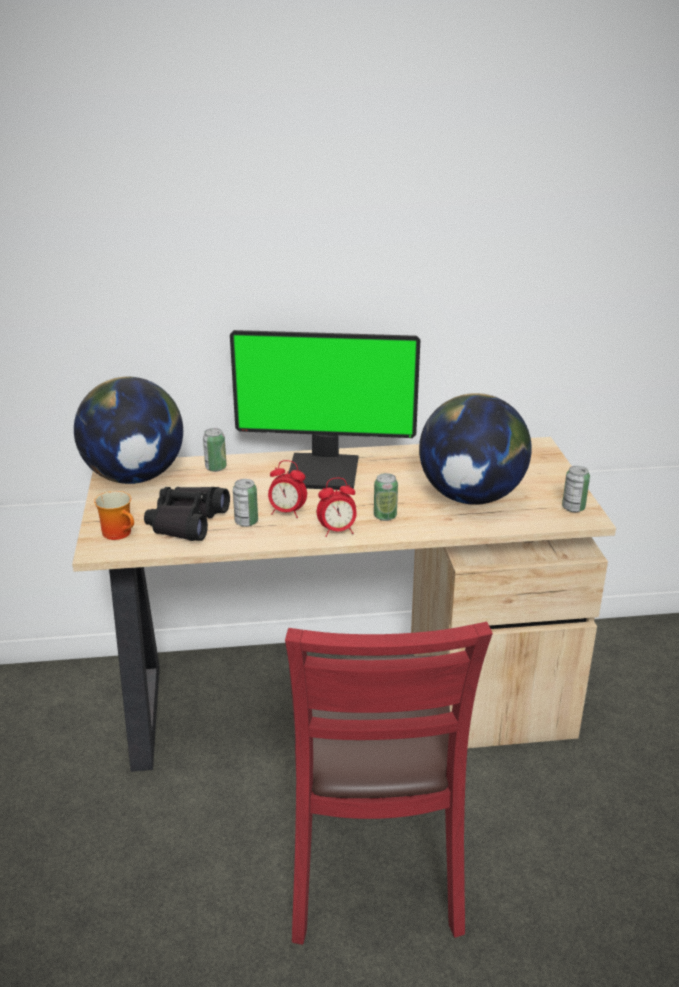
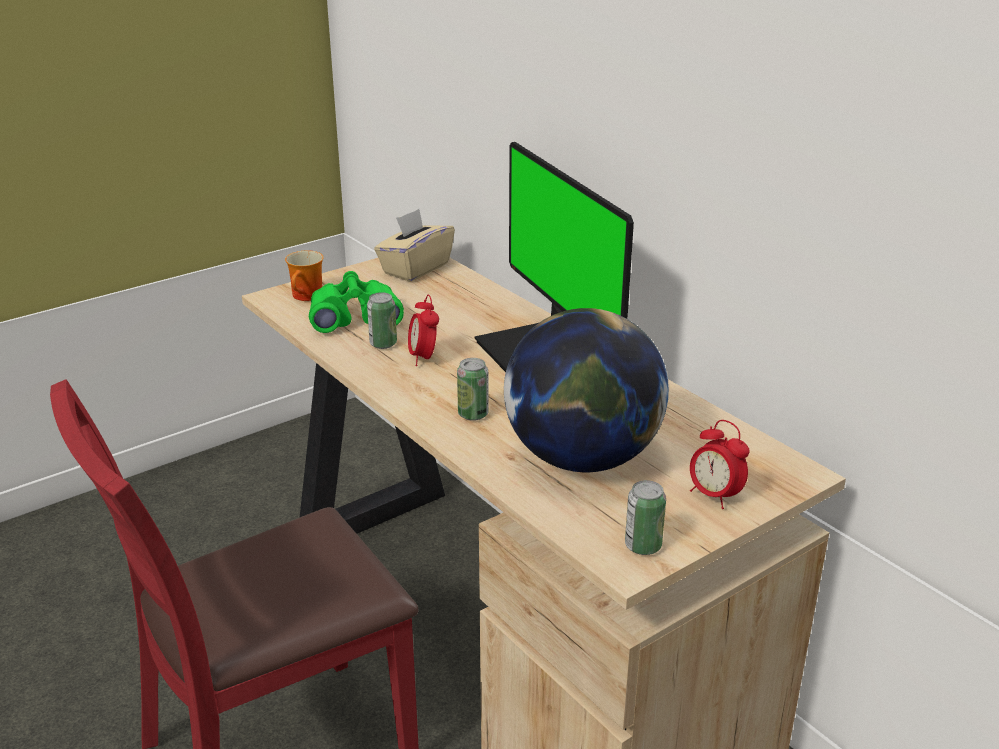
camera: 60 degrees right, 0 degrees up
(135, 477) = (415, 268): globe -> beige tissue box
(187, 522) = (355, 317): black binoculars -> green binoculars
(216, 468) = (477, 296): can -> none
(337, 531) = (411, 396): alarm clock -> alarm clock (714, 496)

